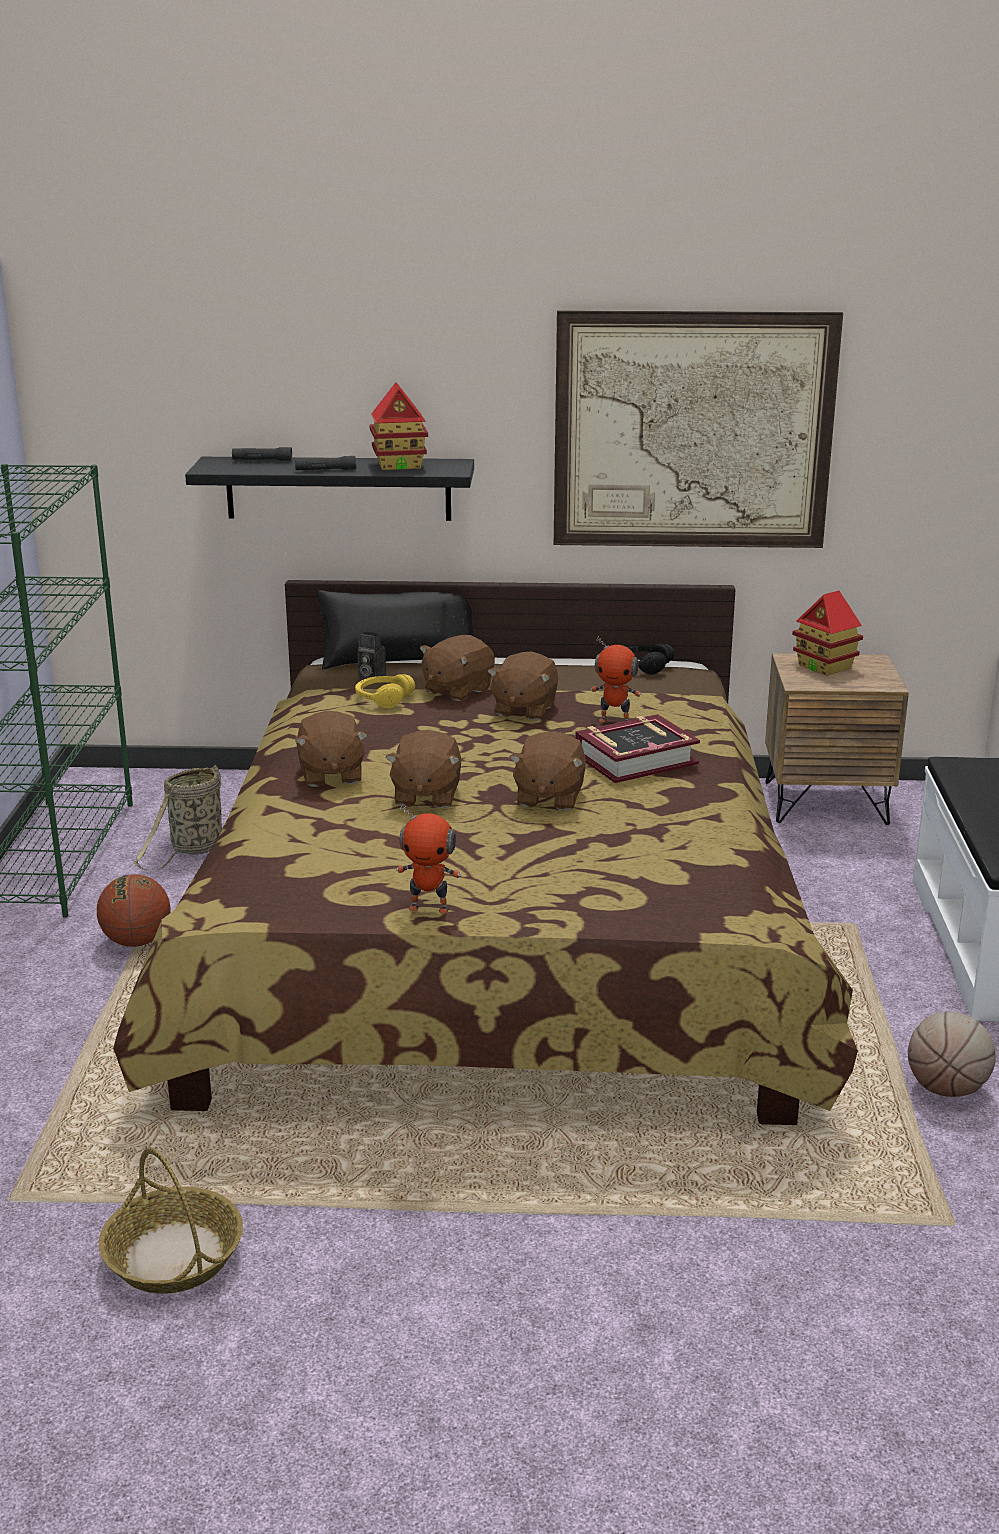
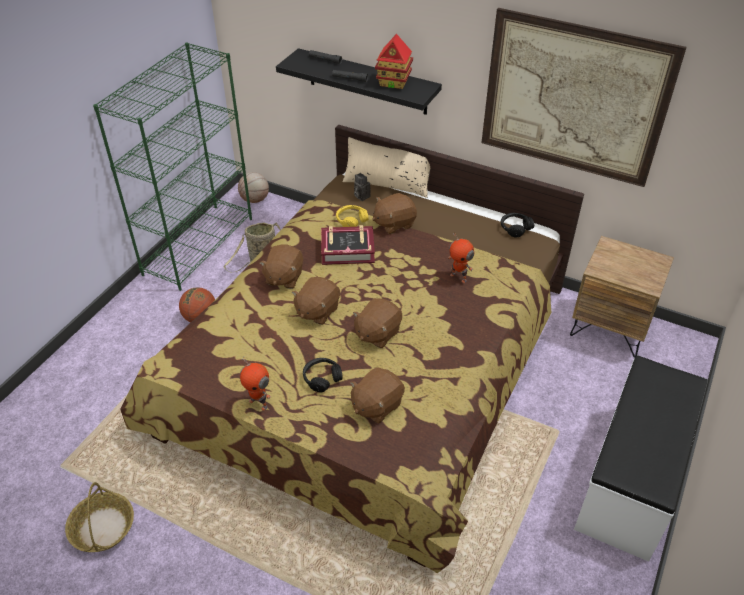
camera: 25 degrees right, 20 degrees up
(398, 659) = (387, 183): black pillow -> beige pillow
(508, 859) = (322, 378): none -> black headphones
(524, 710) = (417, 252): brown plush toy -> brown plush toy (376, 405)
(635, 759) = (446, 315): book -> book (347, 250)
(825, 667) = (624, 258): toy house -> none
(946, 1089) = (523, 574): basketball -> basketball (255, 200)

